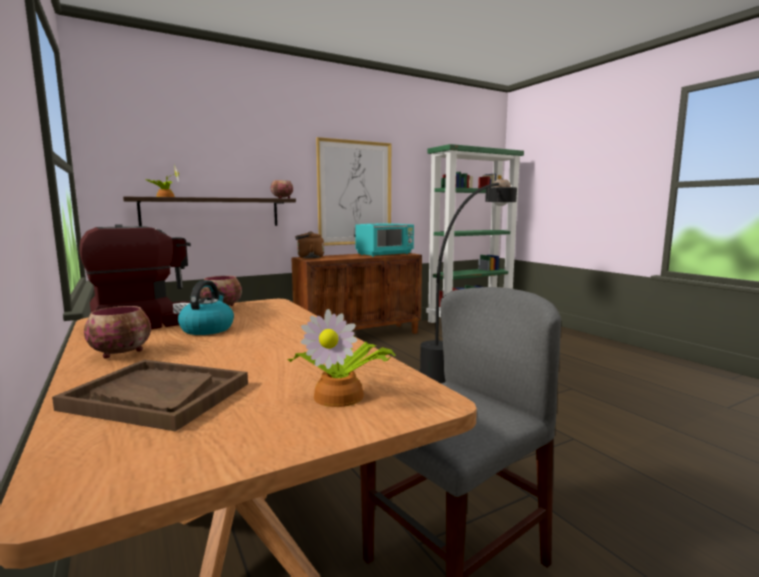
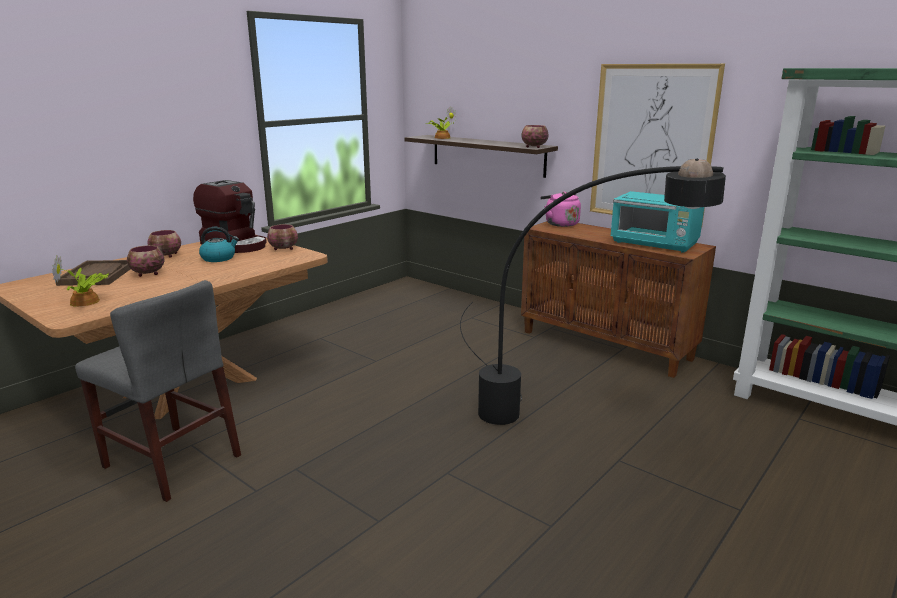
camera: 70 degrees right, 10 degrees up
(222, 362) = (147, 274): none -> bowl
(309, 257) = (560, 224): brown kettle -> pink kettle

